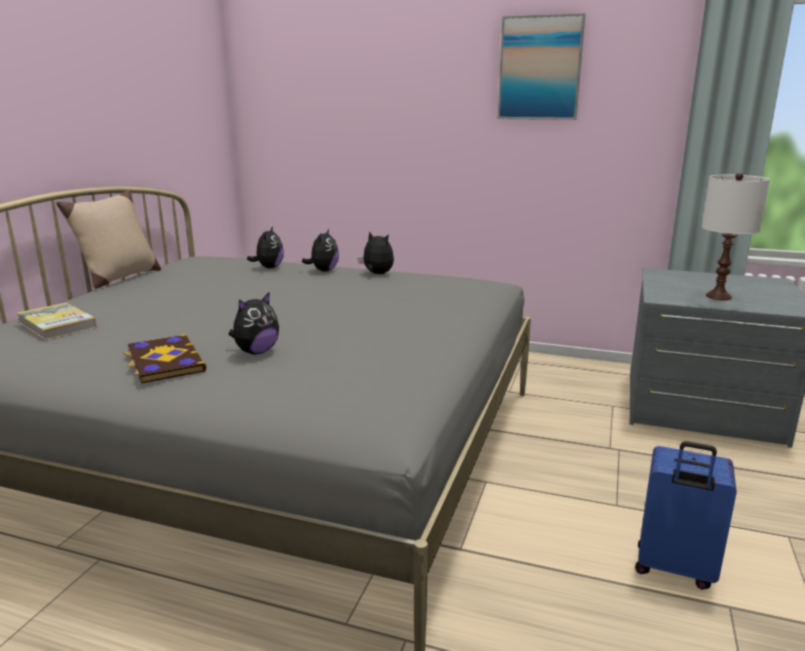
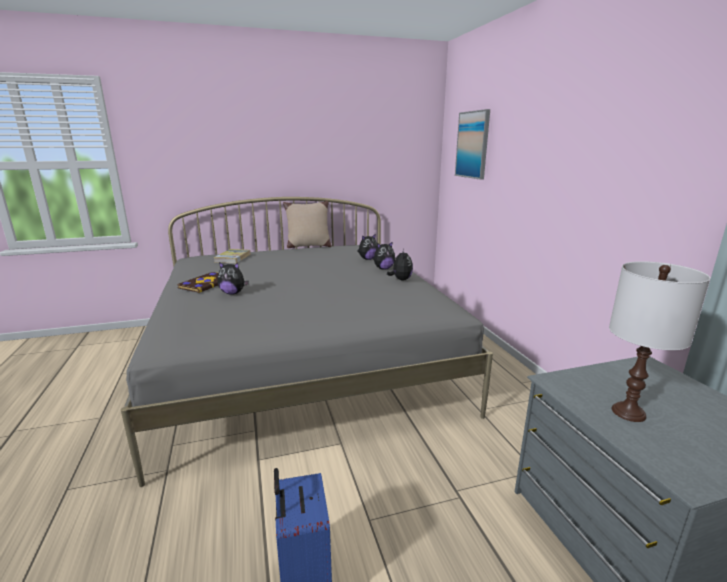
camera: 55 degrees right, 0 degrees up
(540, 68) = (606, 126): picture -> picture (473, 145)

